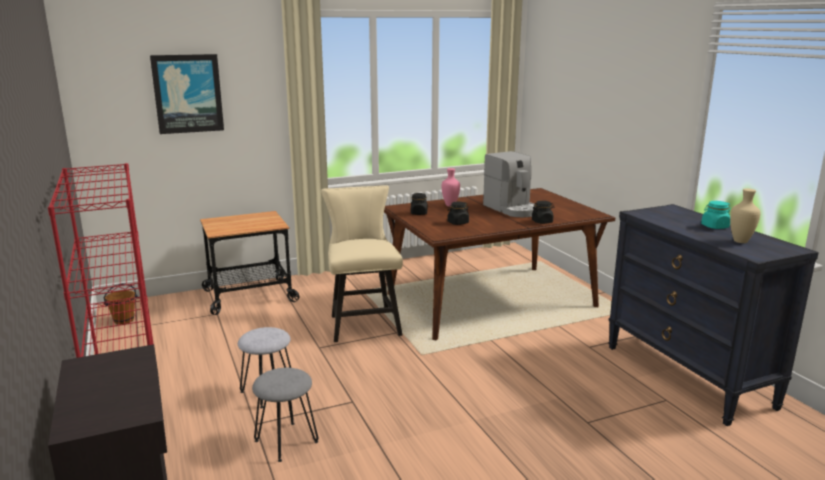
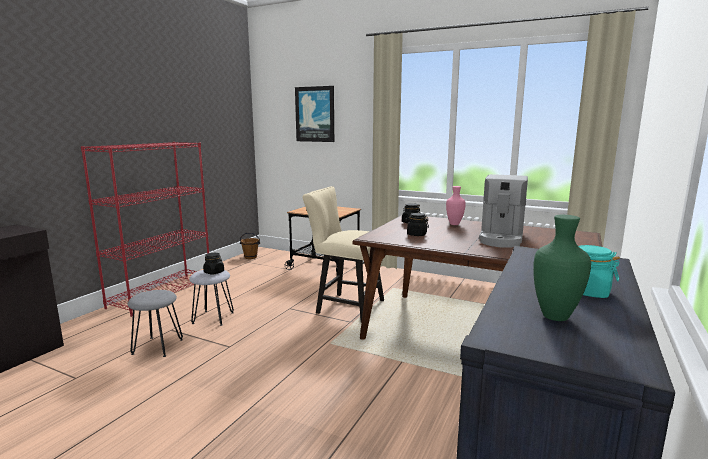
camera: 50 degrees right, 5 degrees down
(363, 323) = (345, 306): beige chair -> beige chair turned 105 degrees counterclockwise
(542, 222) = (495, 253): black jar -> black jar (214, 272)
(741, 241) = (555, 317): beige vase -> green vase

